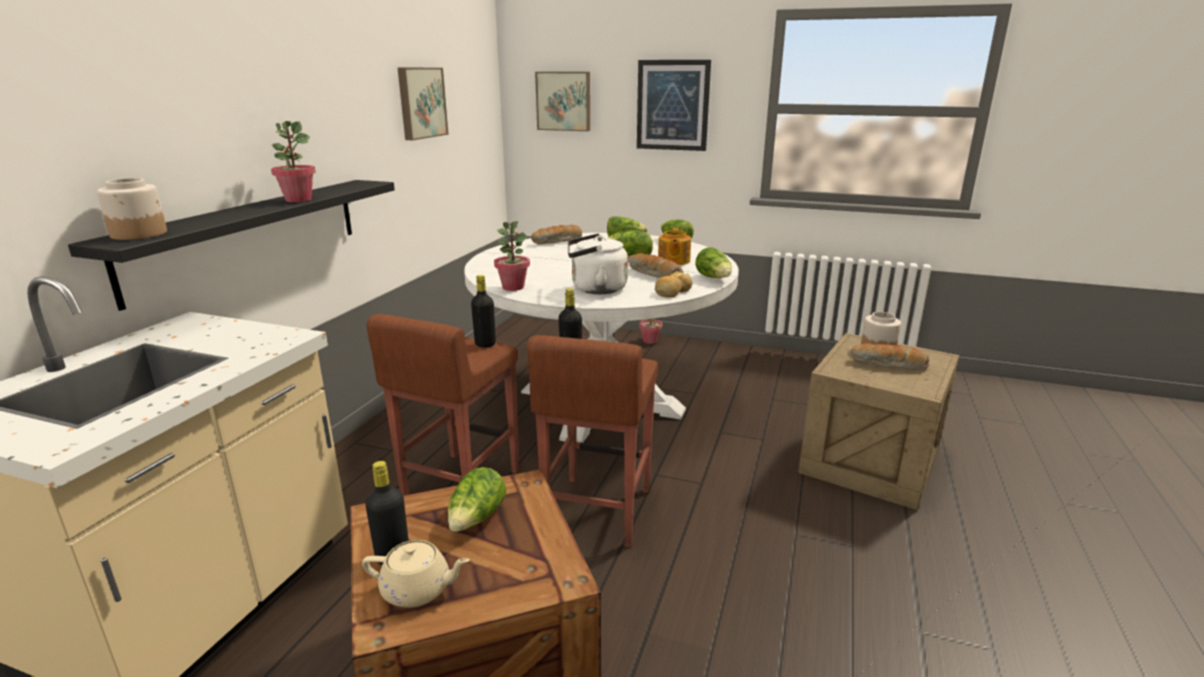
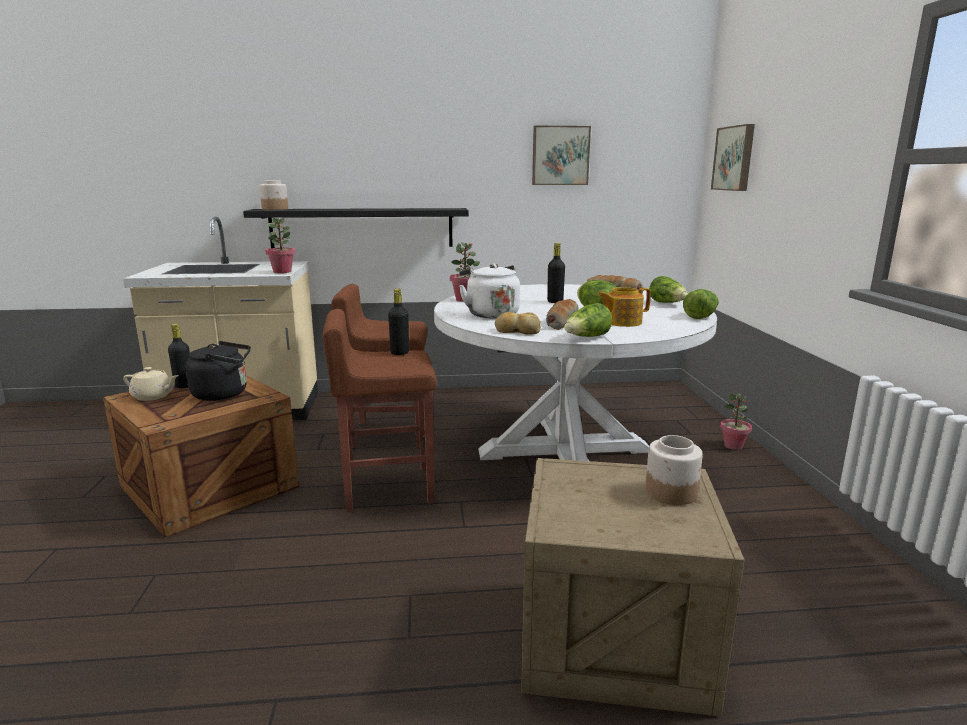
camera: 65 degrees right, 5 degrees down
(298, 200) = (382, 209): potted plant -> potted plant (282, 271)
(418, 590) = (153, 396): beige teapot -> beige teapot turned 60 degrees counterclockwise
(477, 518) = (224, 394): lettuce -> black kettle
(485, 344) = (411, 331): black bottle -> black bottle (555, 302)
(673, 105) = (808, 158): picture -> none
(888, 365) = (619, 501): bread -> none

